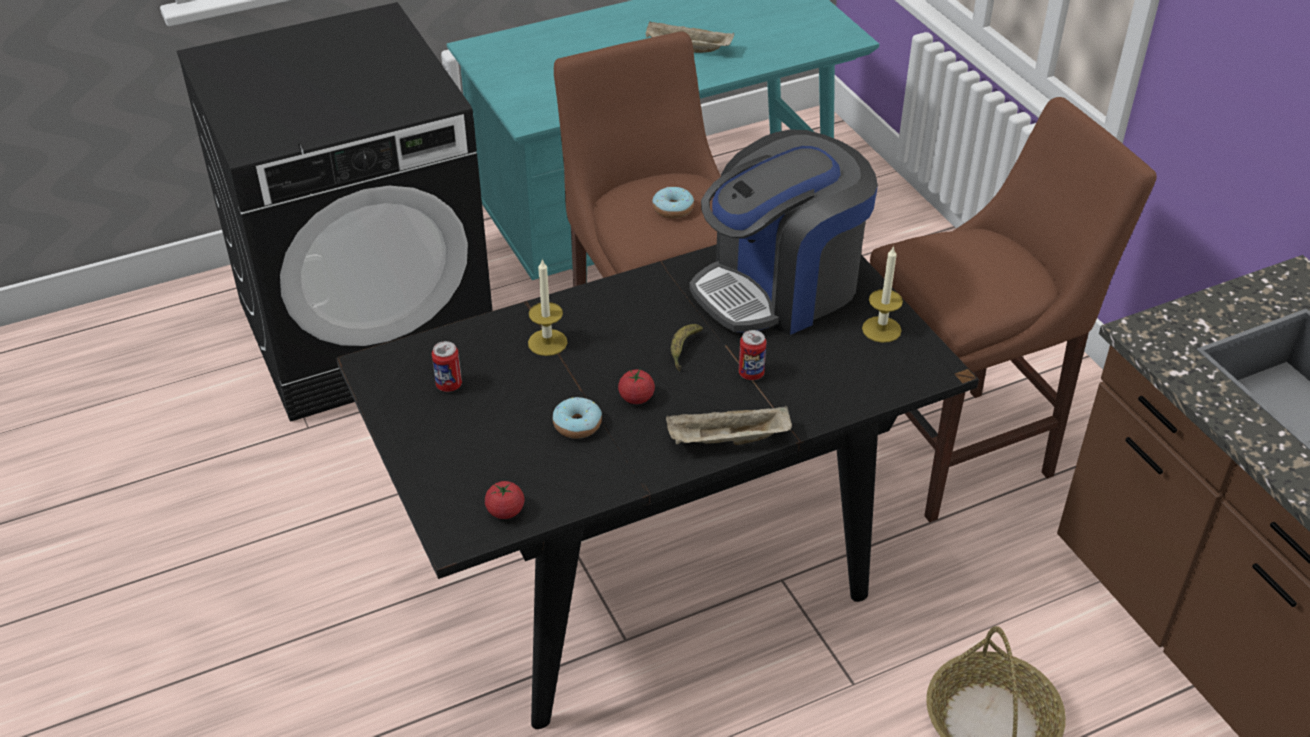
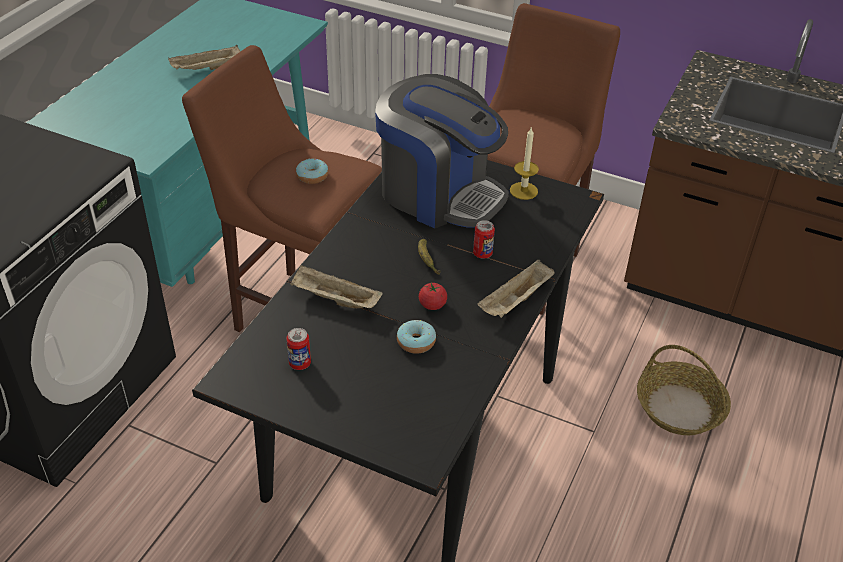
camera: 40 degrees left, 0 degrees up
(505, 511) = (435, 423): tomato -> none
(547, 342) = (334, 300): candle -> beige tray
(780, 288) = (439, 194): coffee machine -> coffee machine turned 75 degrees counterclockwise

